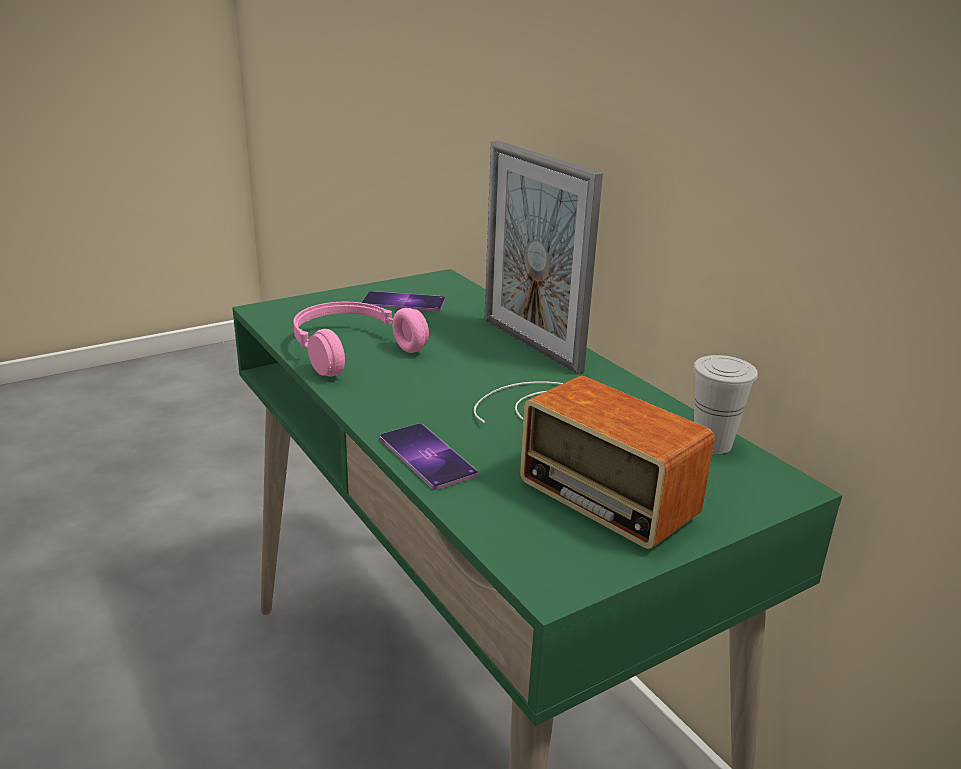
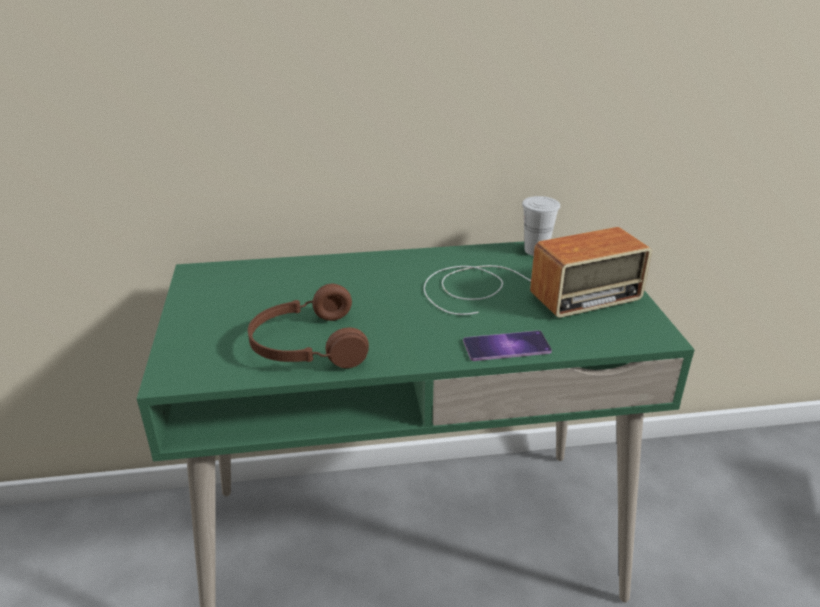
camera: 65 degrees left, 5 degrees up
(349, 349) = (306, 346): pink headphones -> brown headphones
(404, 302) = (231, 301): phone -> none
(531, 344) = (363, 268): picture frame -> none

